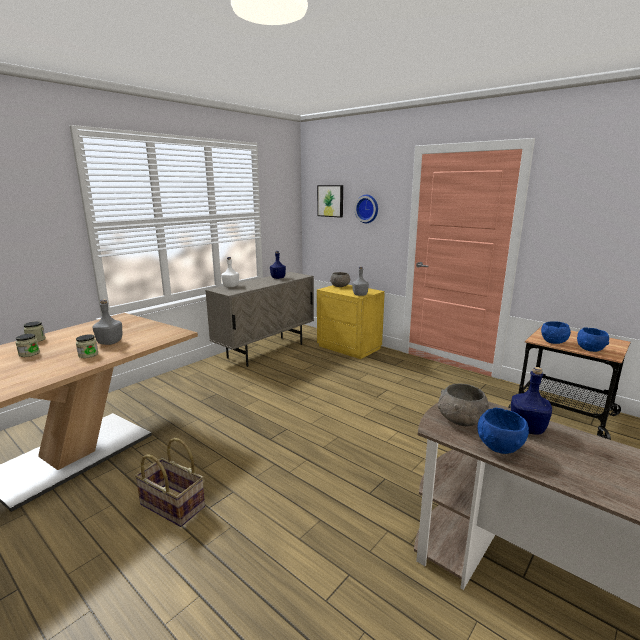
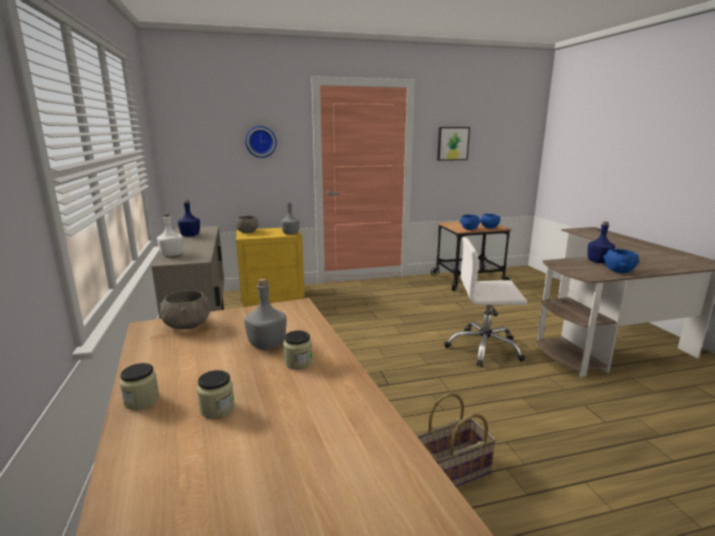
camera: 55 degrees left, 0 degrees up
(331, 201) = (205, 134): picture -> picture (452, 143)
(396, 470) = (484, 348): none -> white office chair
(461, 420) = (581, 269): grey bowl -> grey bowl (187, 325)

